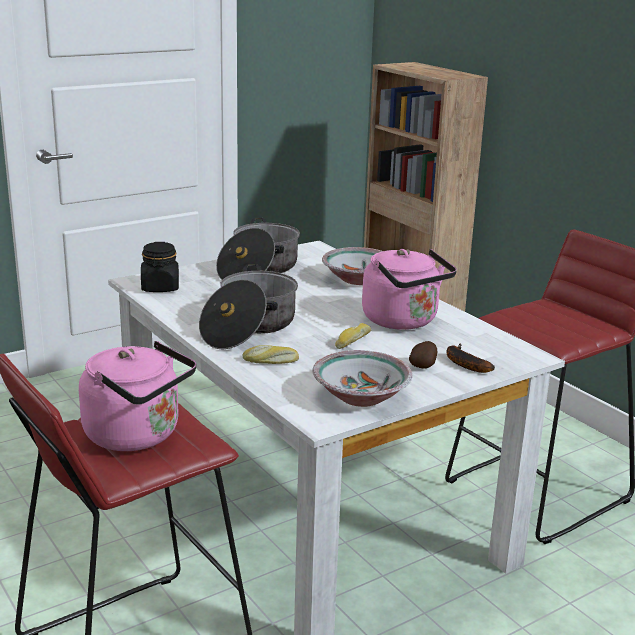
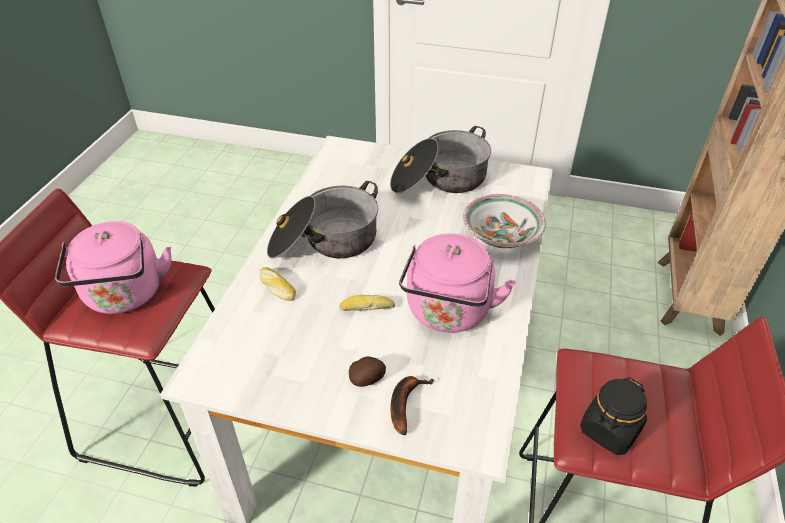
camera: 50 degrees right, 20 degrees up
(160, 287) = (342, 162): black jar -> black jar (609, 430)
(360, 396) = (264, 374): bowl -> none

